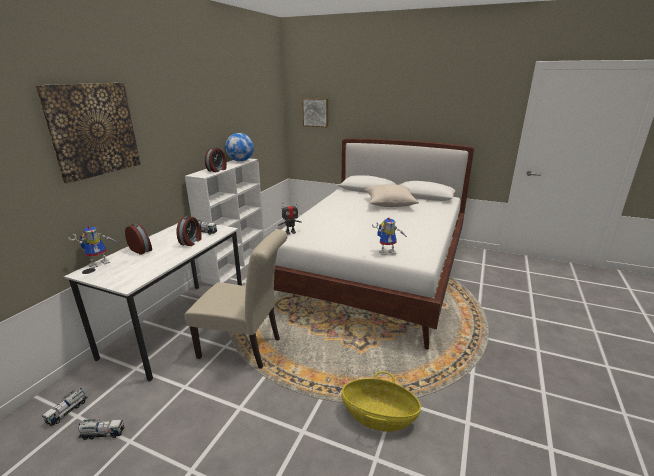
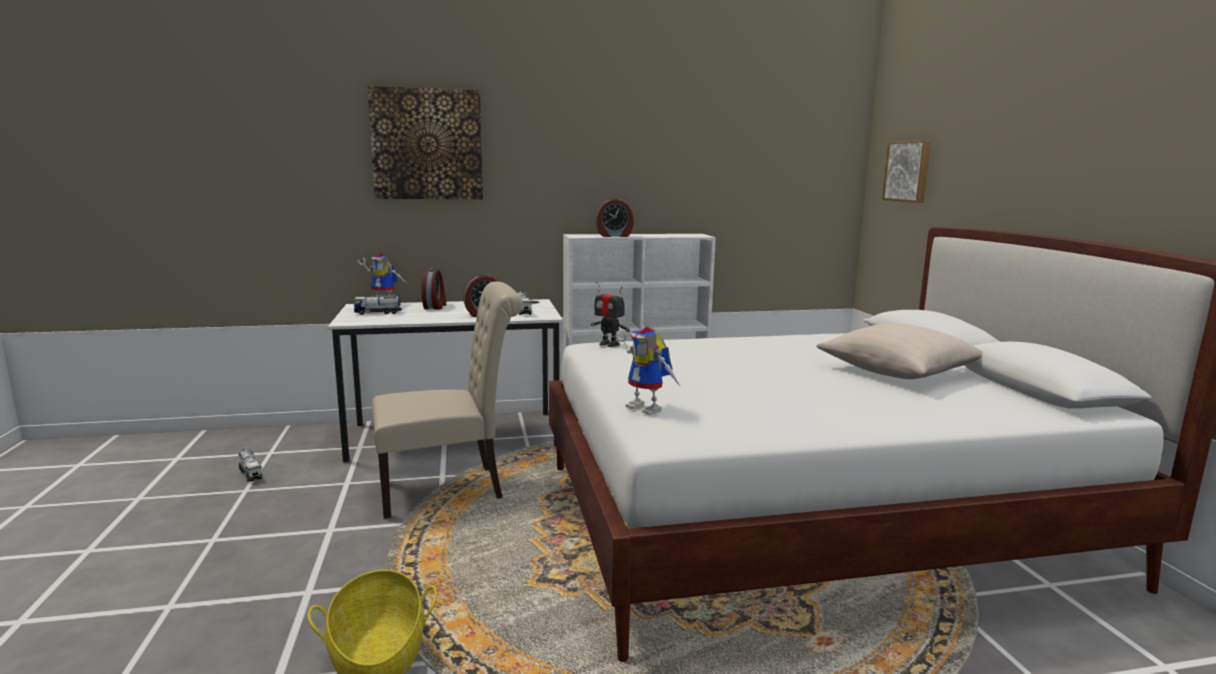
camera: 55 degrees right, 10 degrees down
(67, 411) = (274, 446): toy truck -> toy truck (378, 313)
(241, 161) = (683, 235): globe -> none
(245, 348) = (449, 489): beige chair -> beige chair turned 90 degrees counterclockwise

